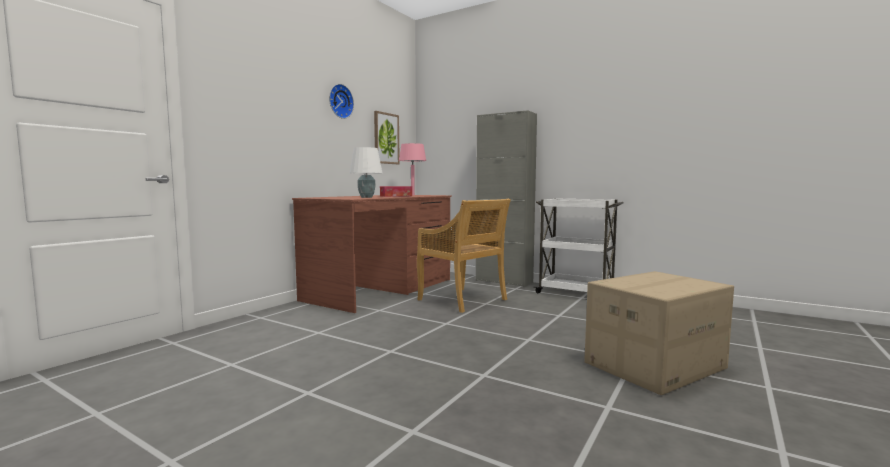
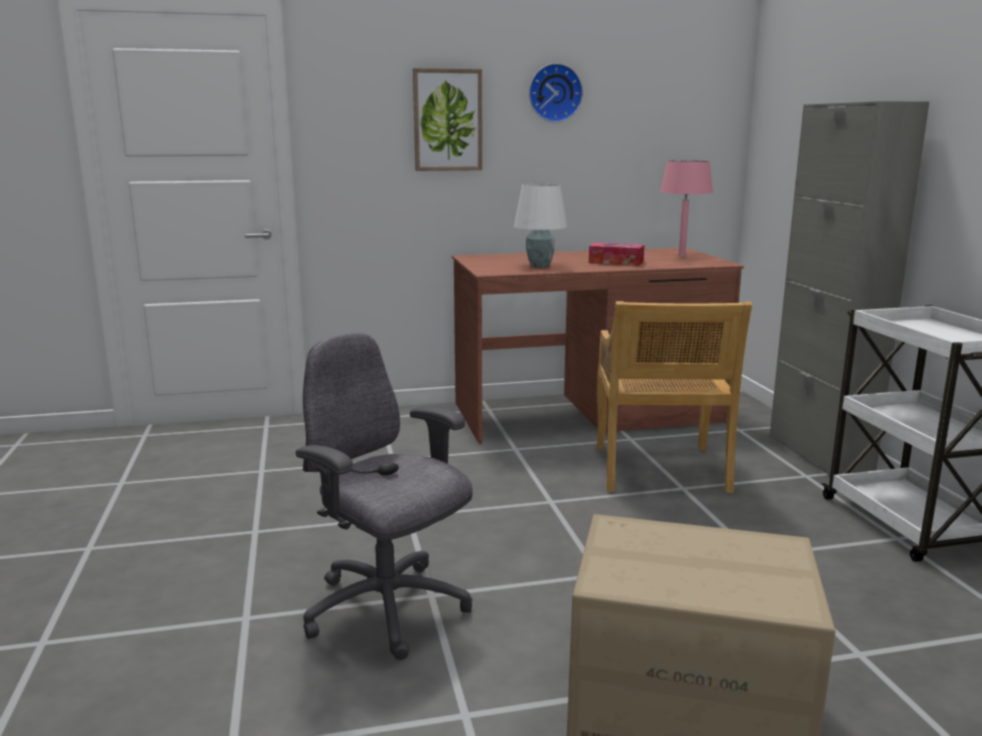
camera: 45 degrees right, 10 degrees up
(386, 138) = (662, 145): picture -> picture (447, 120)
(480, 390) = (387, 611): none -> grey office chair

